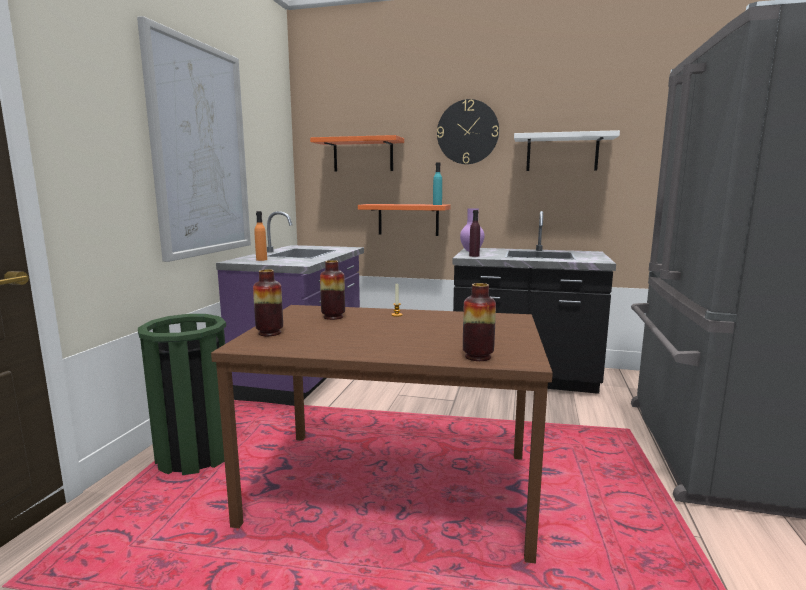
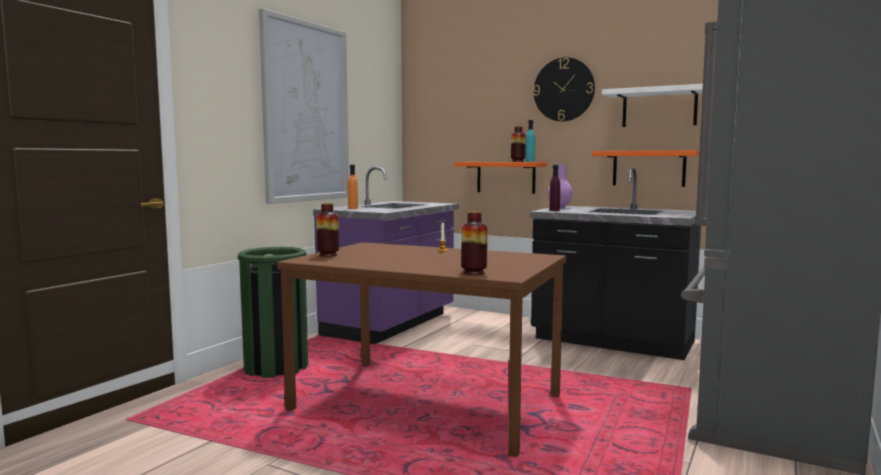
camera: 15 degrees right, 5 degrees down
(333, 317) = (387, 249): vase -> vase (517, 161)
(363, 155) = (464, 114): orange shelf -> orange shelf (648, 168)

